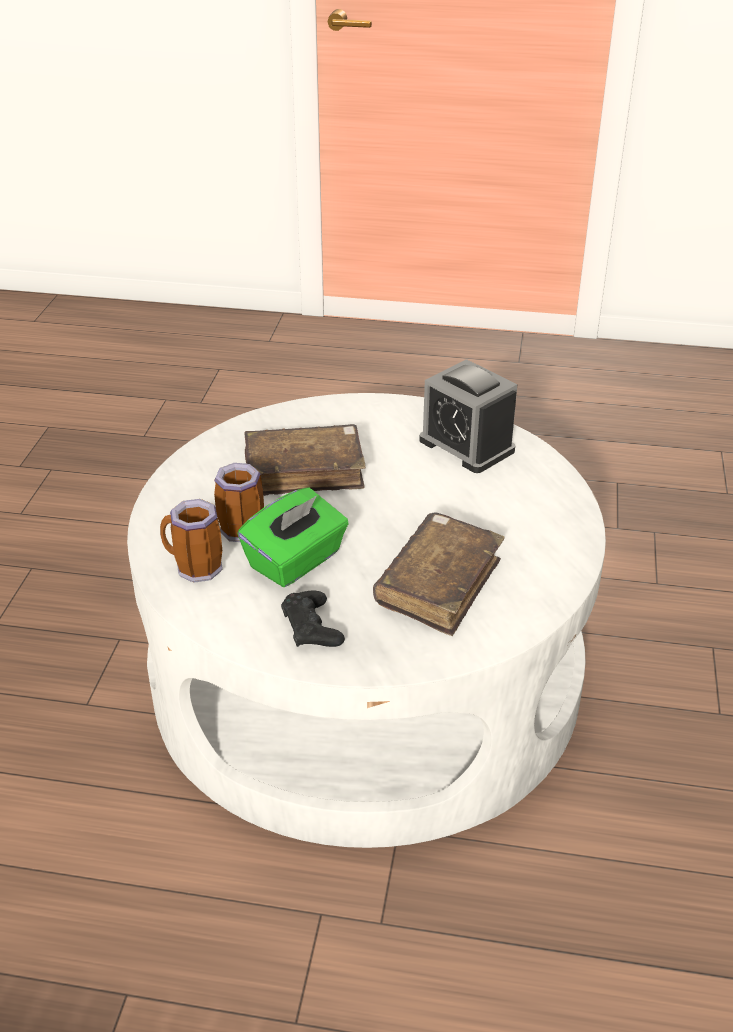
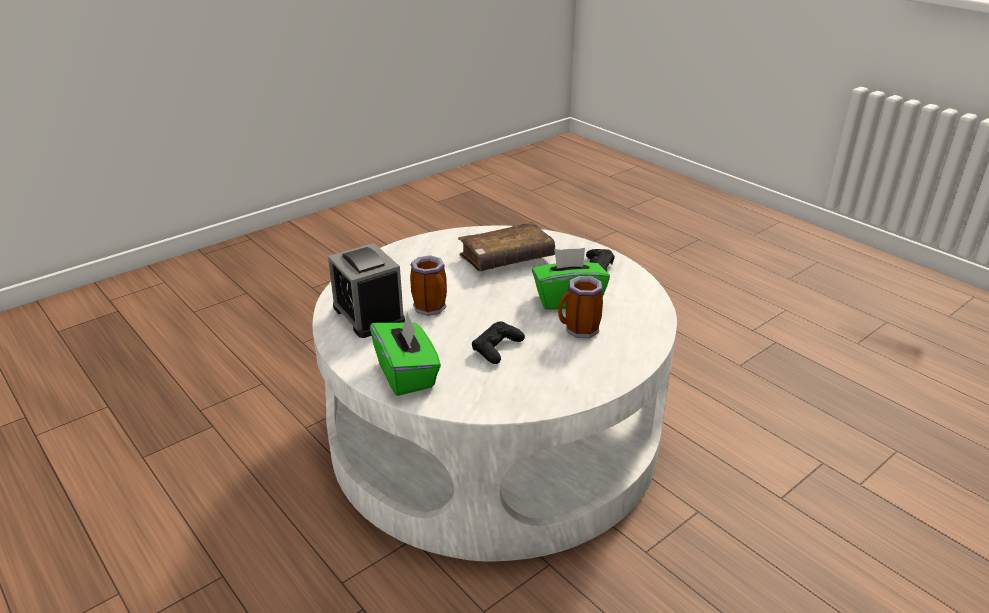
camera: 140 degrees left, 5 degrees down
(194, 569) = (634, 321): mug -> mug (433, 308)
(304, 472) = (497, 348): brown book -> black game controller
(349, 417) = (407, 374): none -> green tissue box
(466, 445) = (368, 315): alarm clock -> alarm clock turned 150 degrees clockwise

